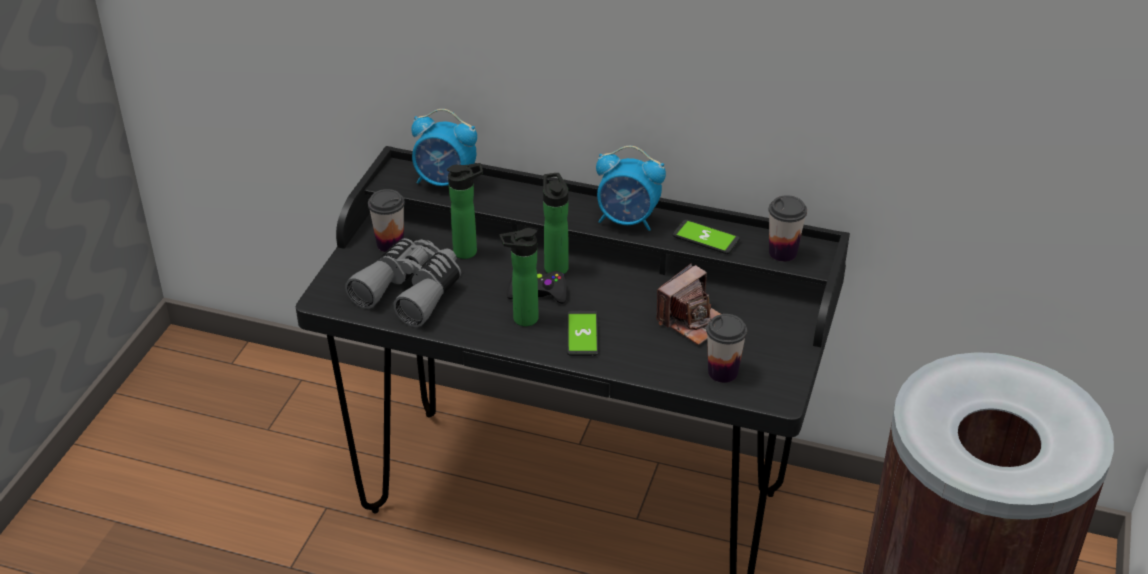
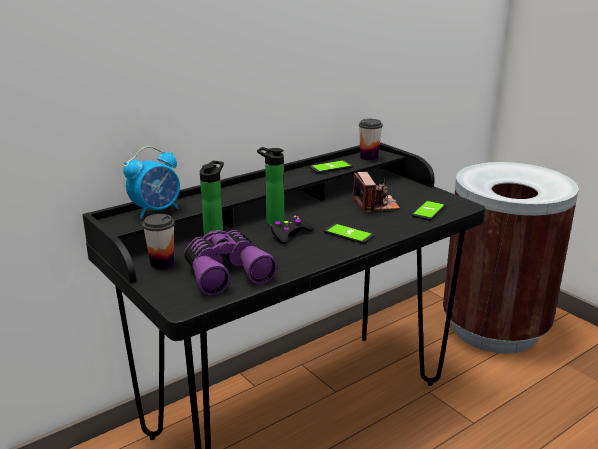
camera: 55 degrees left, 15 degrees down
(411, 291) = (225, 271): grey binoculars -> purple binoculars
(521, 319) = (309, 246): bottle -> none
(628, 220) = (285, 178): alarm clock -> none
(723, 372) = (428, 211): cup -> phone

